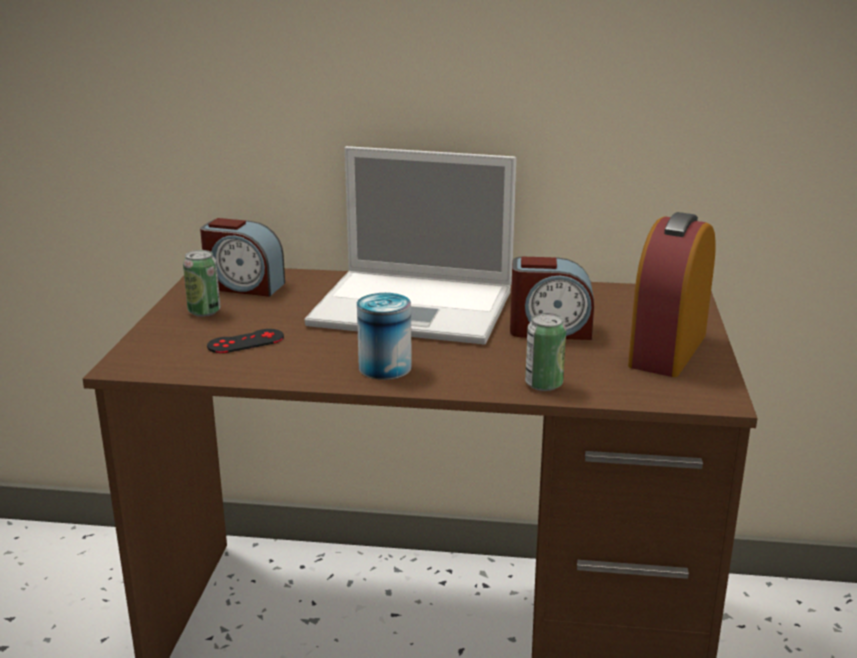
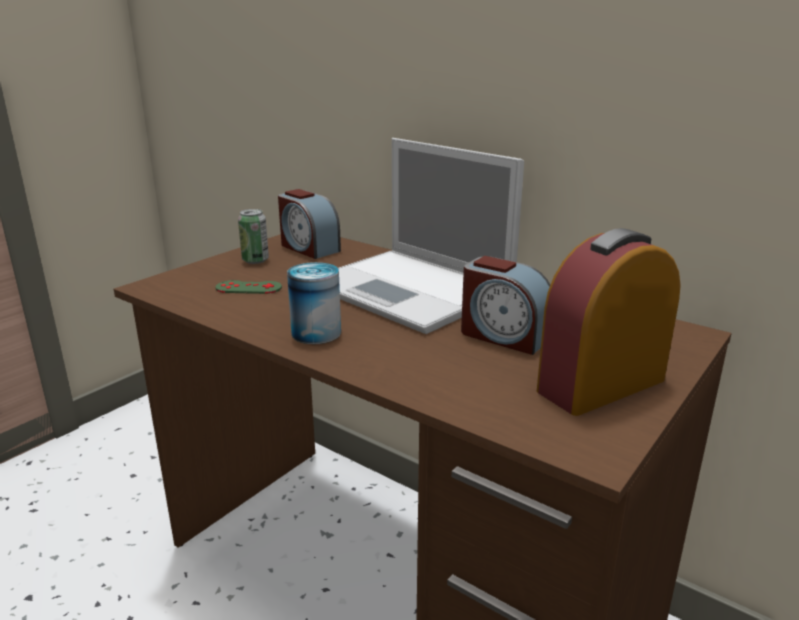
camera: 30 degrees right, 0 degrees up
(245, 342) = (248, 288): black game controller -> green game controller
(543, 384) = (429, 385): can -> none

